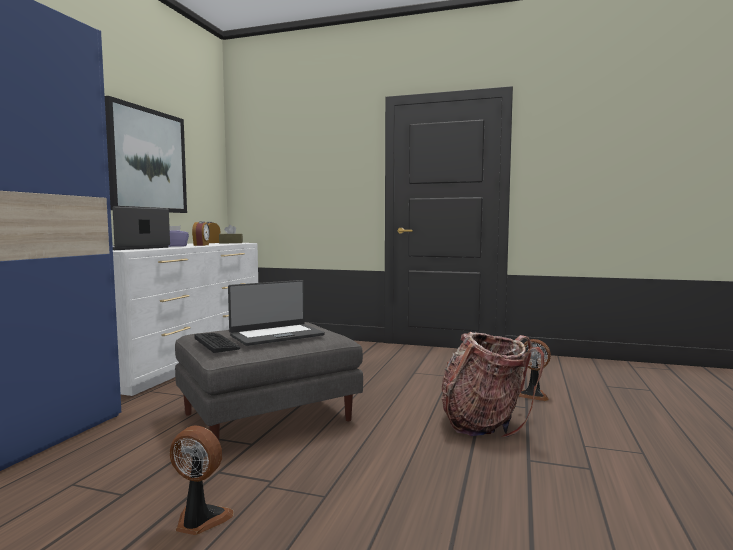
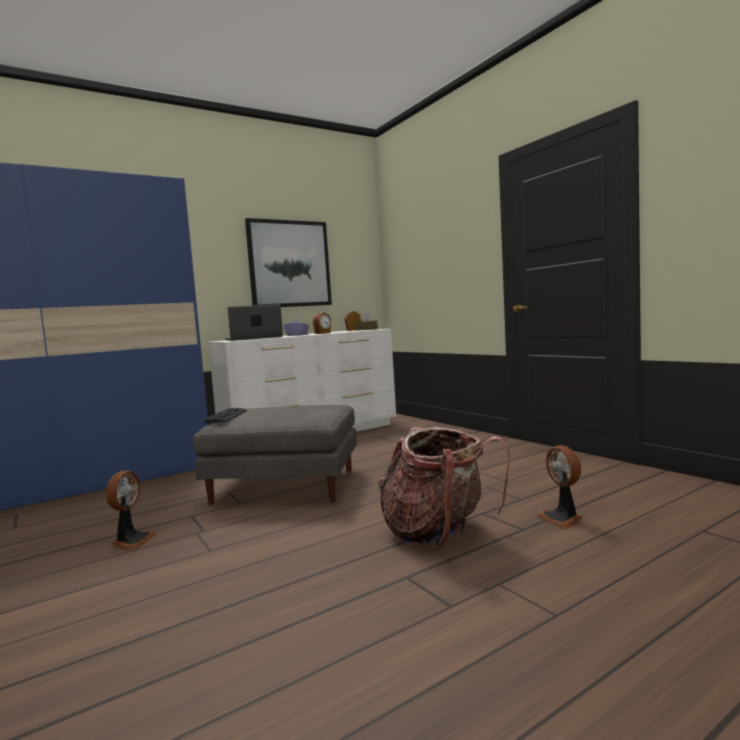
camera: 40 degrees right, 0 degrees up
(200, 520) = (131, 541): fan -> fan turned 45 degrees clockwise
(276, 335) = (275, 414): laptop -> none

